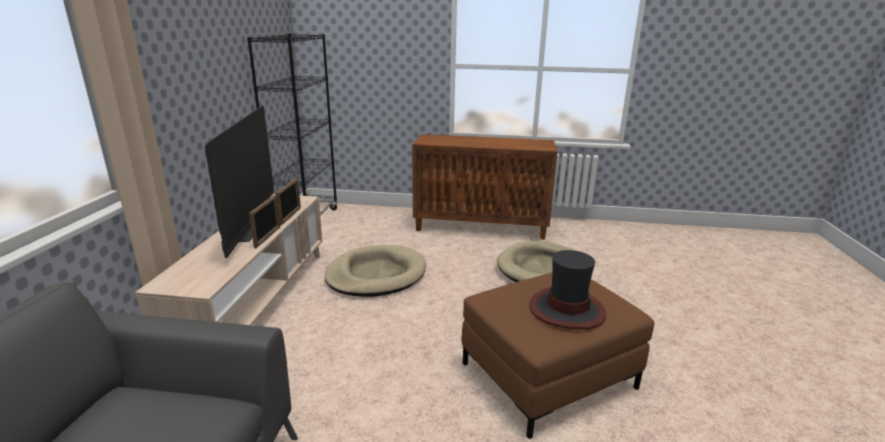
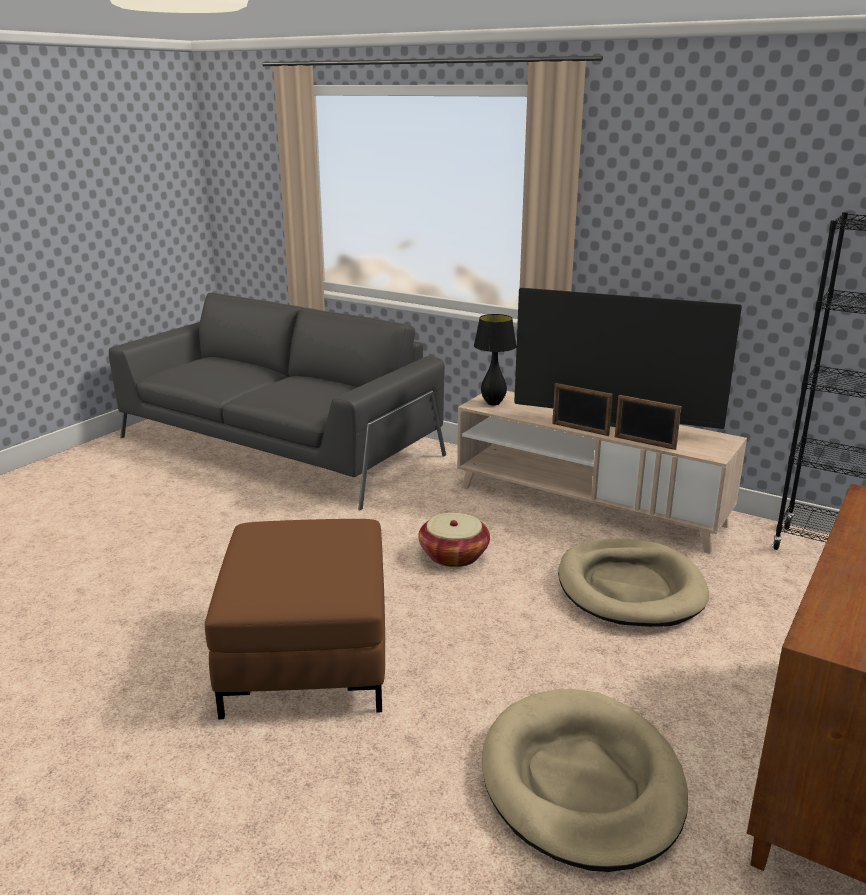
camera: 115 degrees right, 0 degrees up
(198, 281) = (493, 403): none -> black table lamp
(369, 347) = (454, 555): none -> basket
(566, 309) = (283, 560): hat -> none

